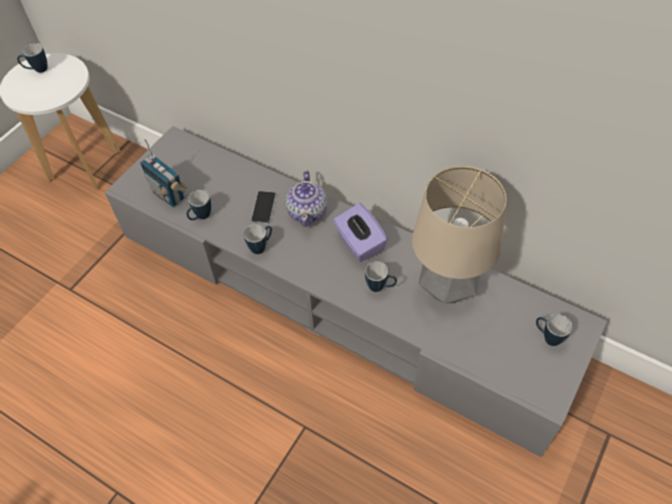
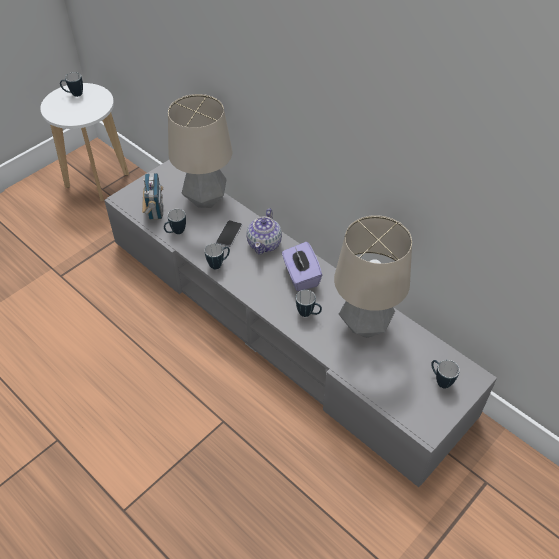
camera: 10 degrees right, 5 degrees down
(169, 195) = (155, 210): radio -> radio turned 150 degrees counterclockwise
(225, 171) = (205, 199): none -> table lamp

